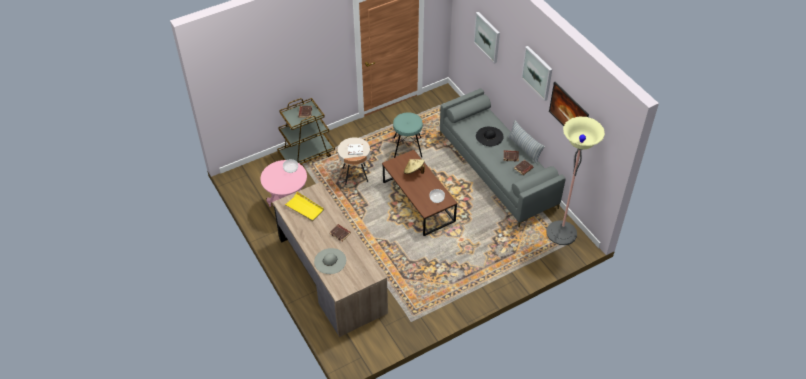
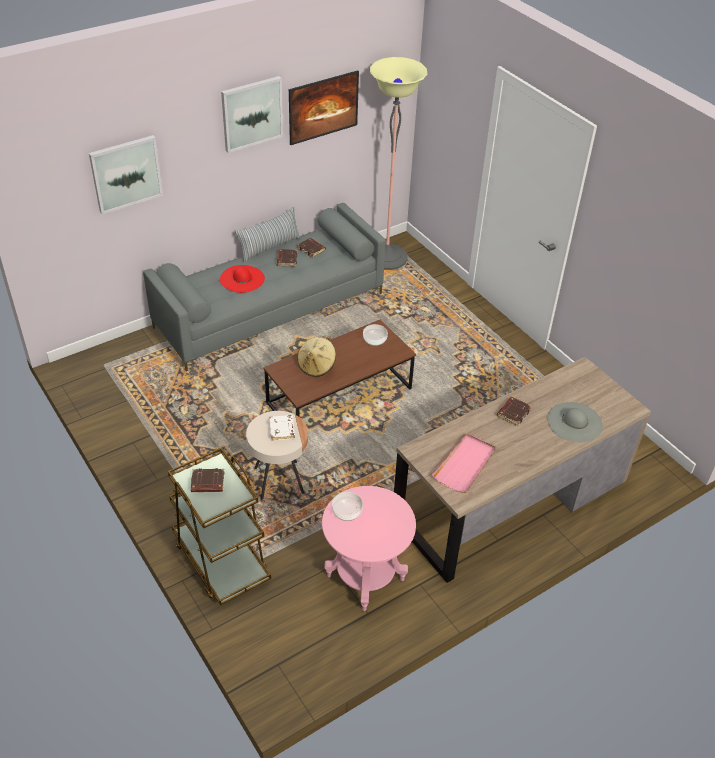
camera: 95 degrees left, 5 degrees down
(304, 208) = (465, 465): yellow tray -> pink tray
(407, 147) = (213, 411): turquoise stool -> none
(489, 136) = (242, 279): black hat -> red hat

